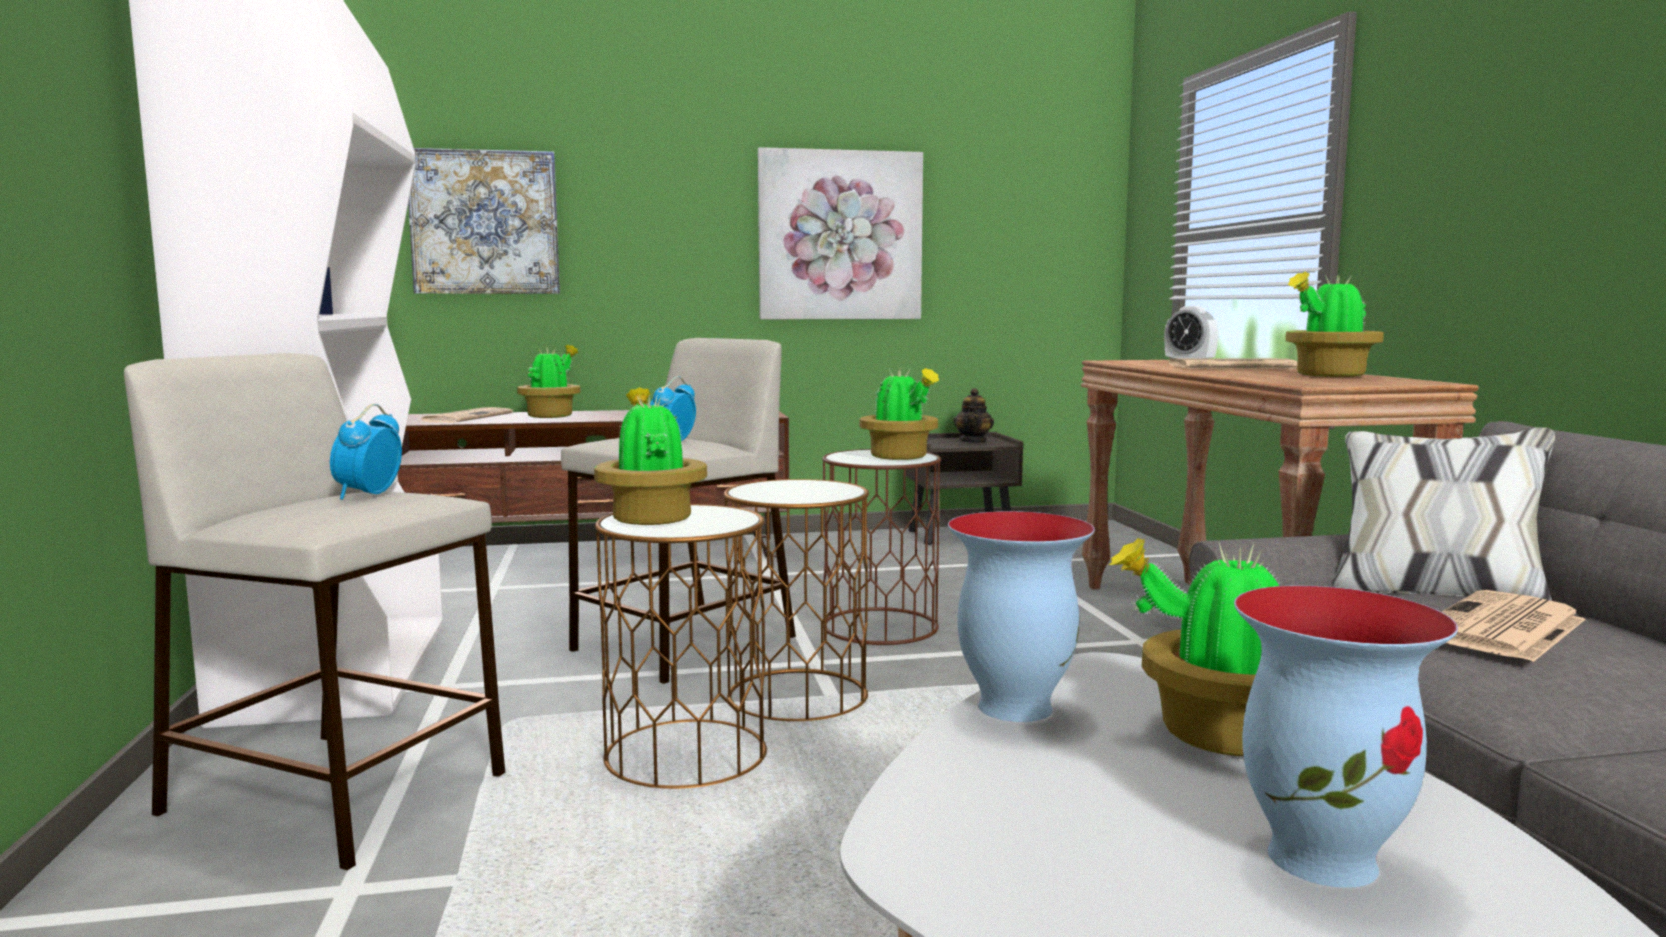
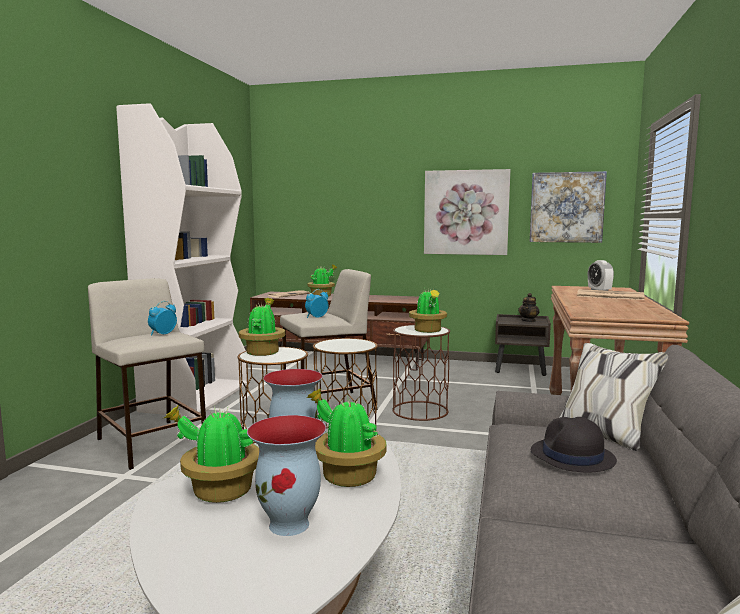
camera: 25 degrees right, 0 degrees up
(485, 222) = (304, 209): picture -> picture (566, 207)
(1328, 376) = (630, 307): potted plant -> potted plant (219, 491)
(1502, 628) = (572, 457): newspaper -> black hat

